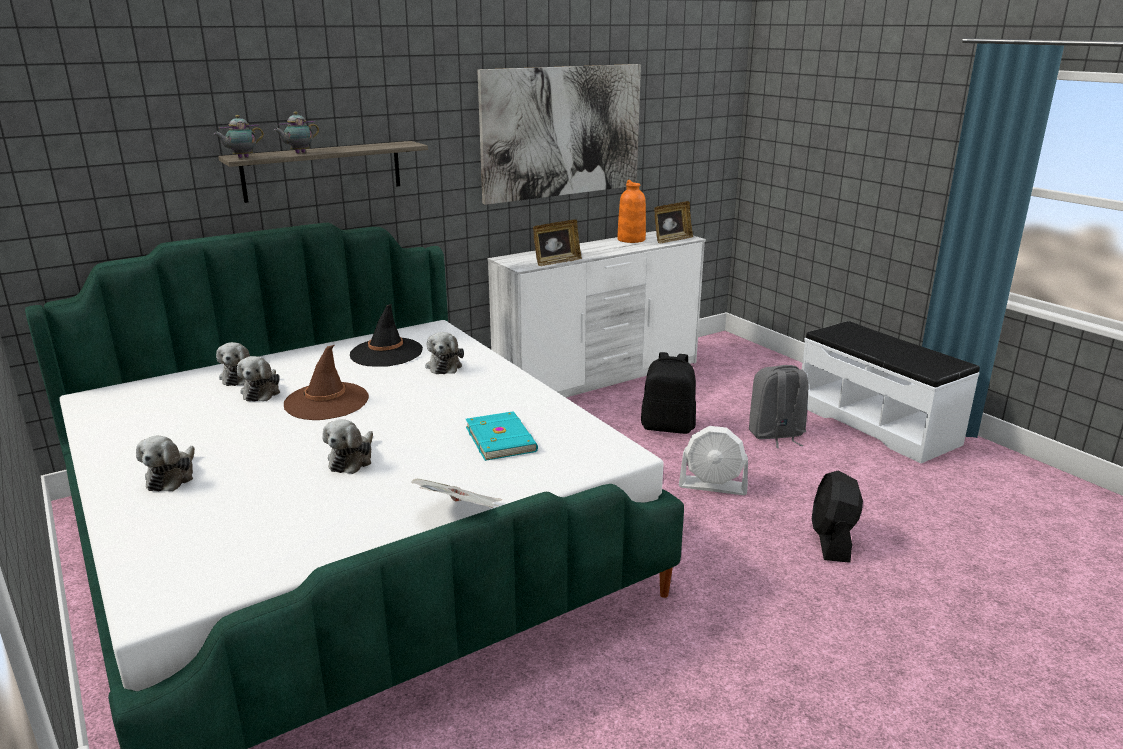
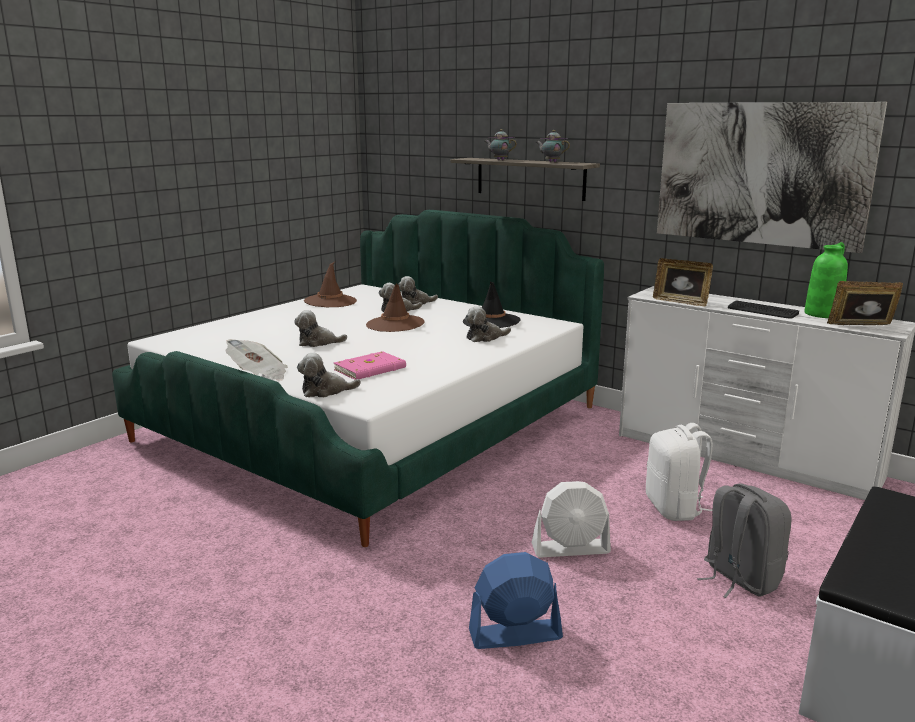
camera: 70 degrees right, 5 degrees down
(134, 429) = (330, 301): none -> brown hat
(172, 477) = (280, 318): plush toy -> plush toy (325, 391)
(241, 157) = (465, 158): teapot -> teapot (551, 162)
(502, 439) = (371, 369): turquoise book -> pink book
(608, 249) = (762, 311): none -> keyboard
(630, 239) = (822, 314): orange vase -> green vase
(668, 427) = (674, 508): black backpack -> white backpack
(671, 240) = (861, 327): picture frame -> picture frame turned 150 degrees clockwise
(713, 486) = (571, 549): white fan -> white fan turned 90 degrees counterclockwise
(832, 541) = (514, 634): black fan -> blue fan

